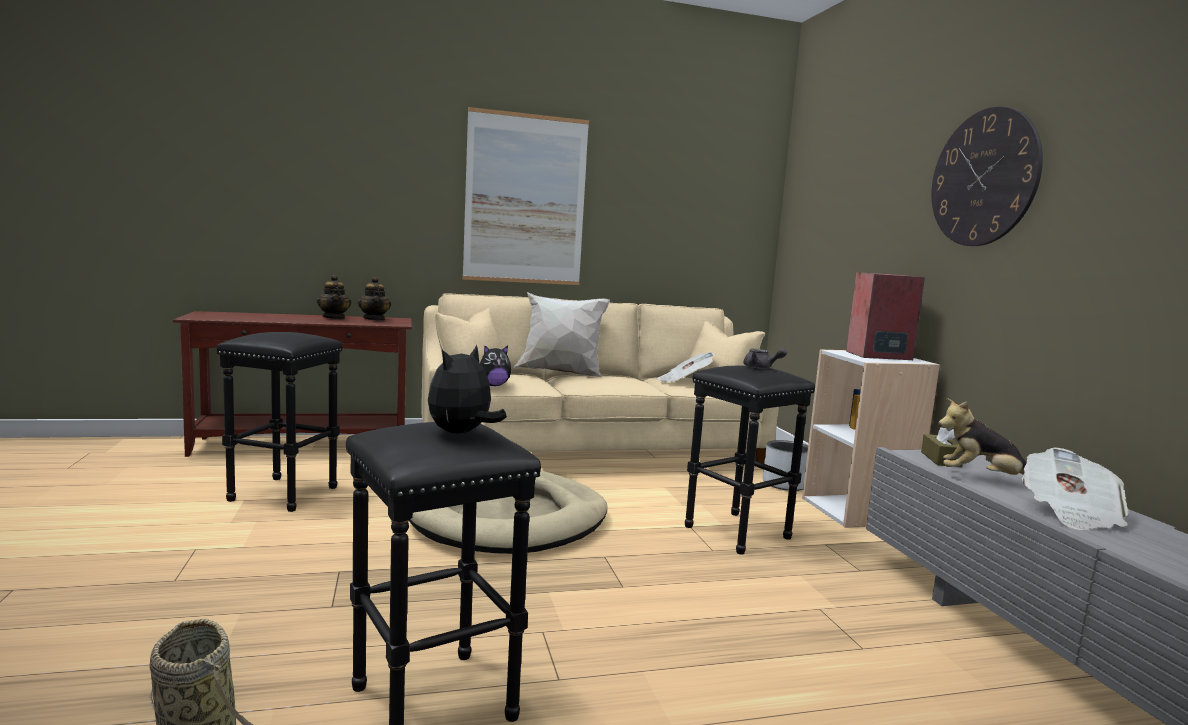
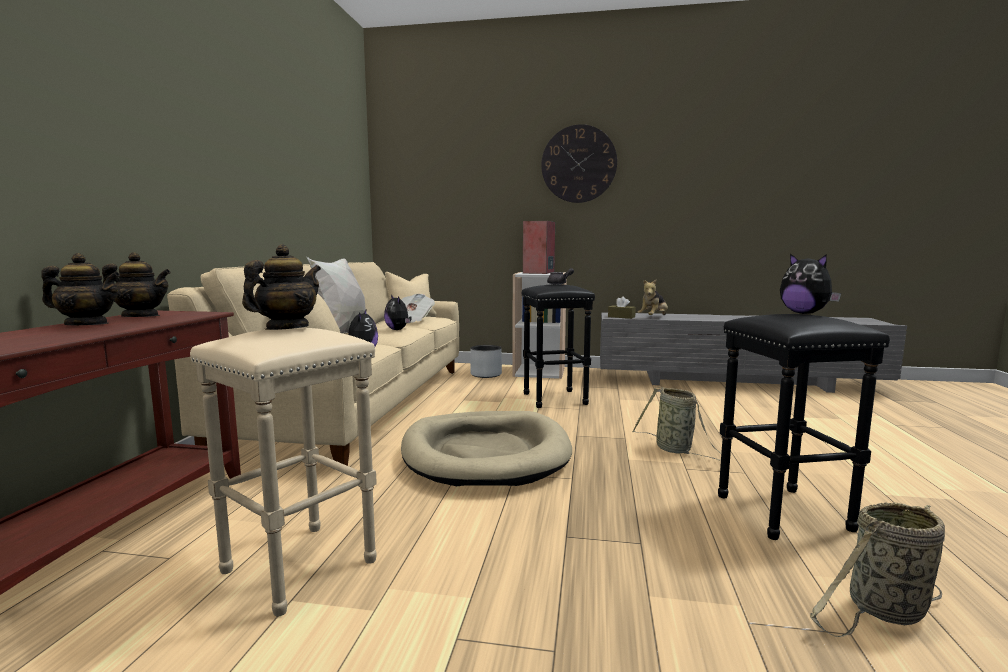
camera: 65 degrees left, 0 degrees up
(283, 493) = (296, 566): black stool -> beige stool
(286, 332) = (286, 328): none -> teapot
(525, 199) = (235, 154): picture -> none
(608, 624) = (676, 450): none -> basket
(614, 382) = (398, 330): none -> plush toy
(1069, 514) = (701, 318): newspaper -> none

